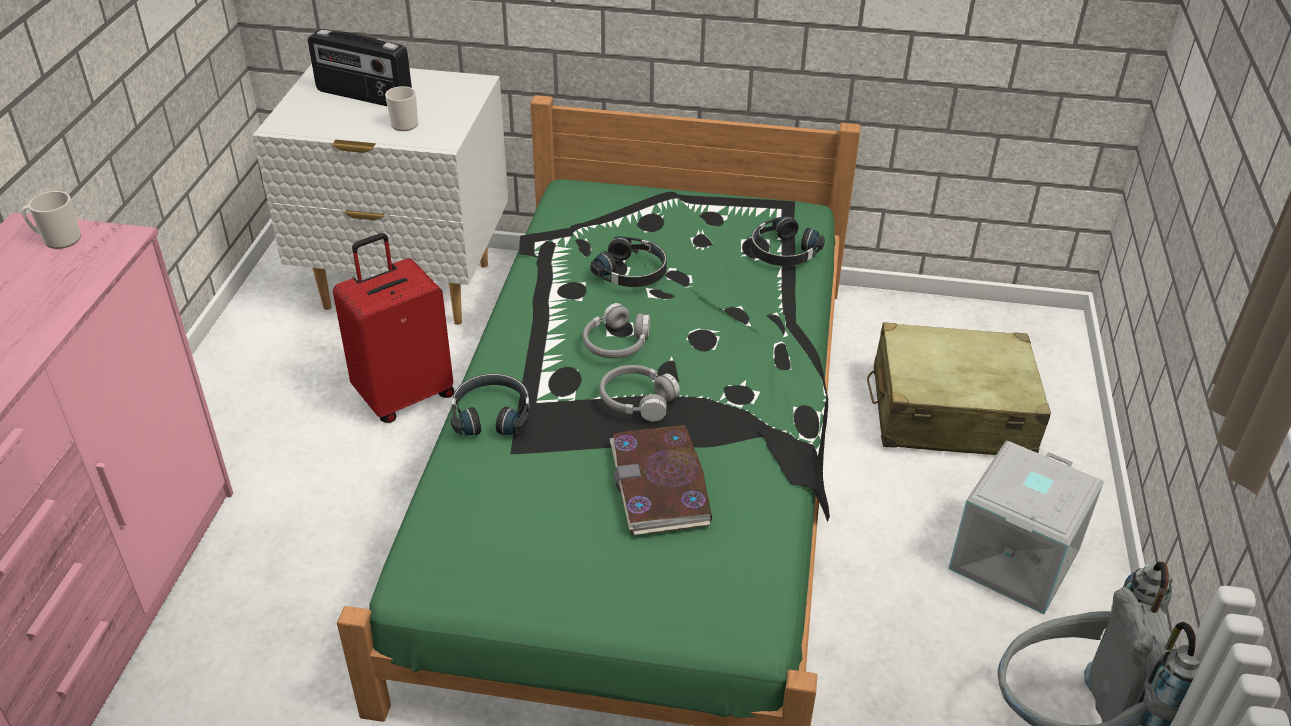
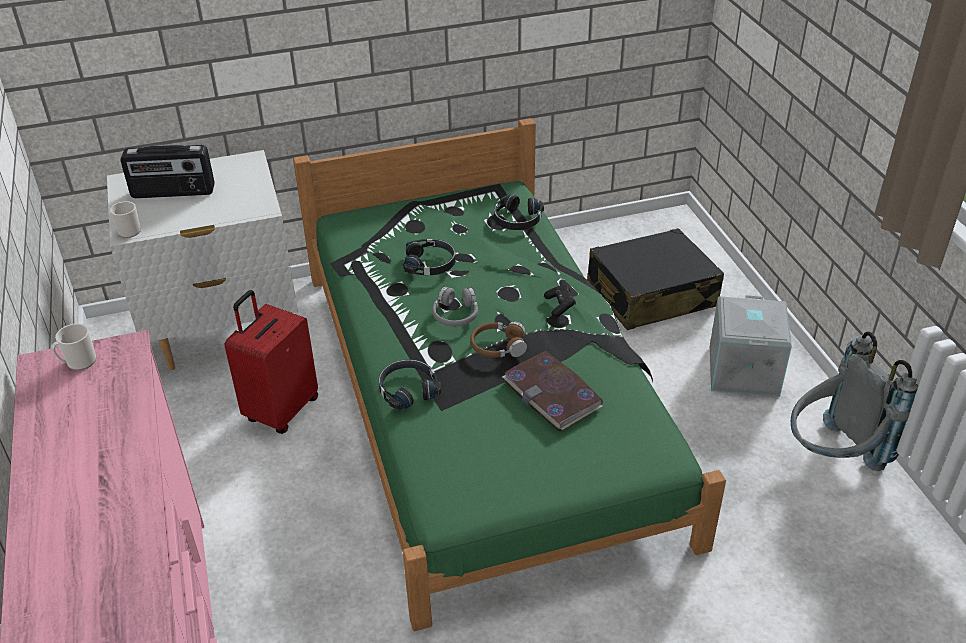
camera: 25 degrees left, 0 degrees up
(405, 123) = (223, 203): mug -> mug (129, 230)
(637, 400) = (498, 346): grey headphones -> brown headphones
(754, 376) = (560, 306): none -> black game controller
(950, 413) = (650, 295): beige suitcase -> black suitcase

